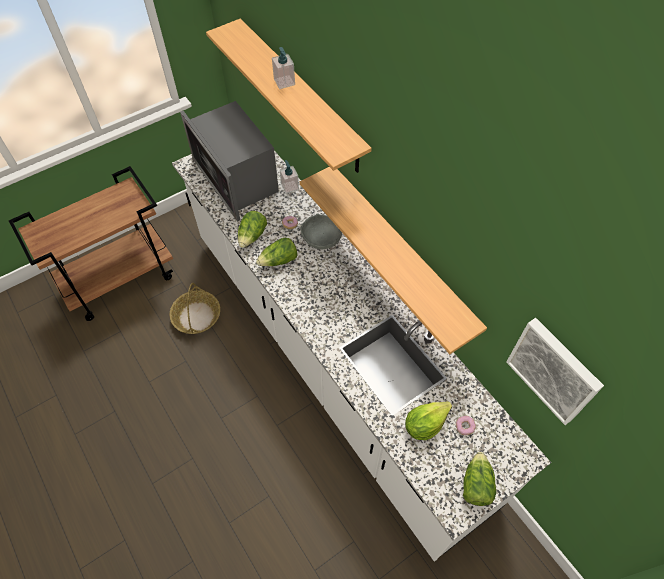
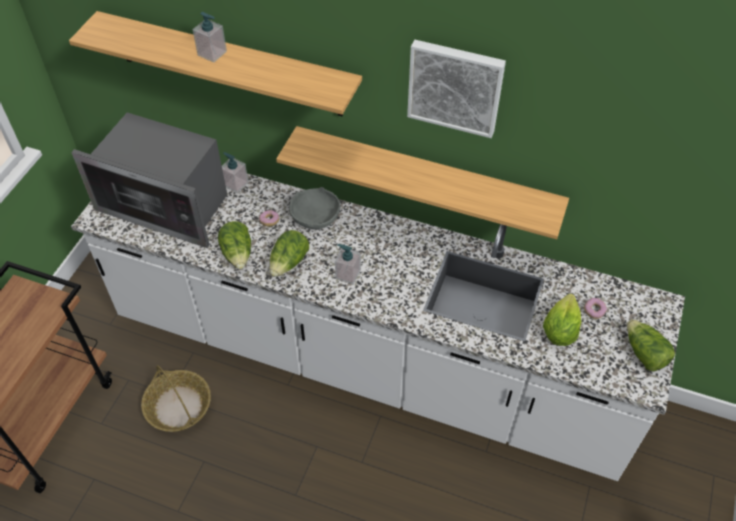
camera: 35 degrees left, 5 degrees down
(310, 291) = (348, 274): none -> soap dispenser
(554, 370) = (665, 192): picture -> picture (455, 86)

